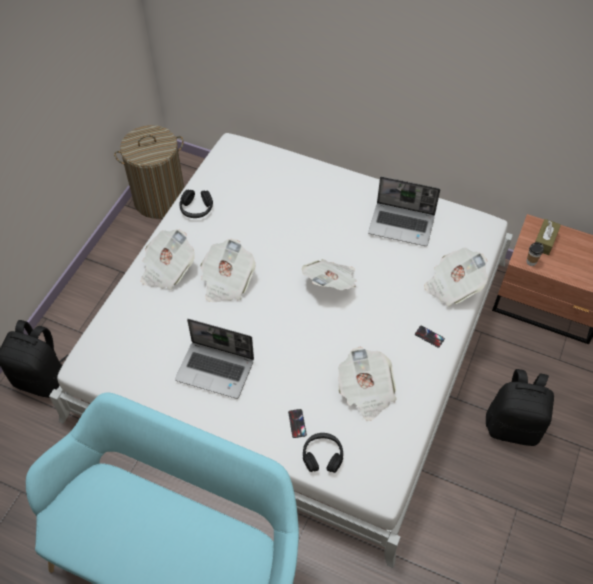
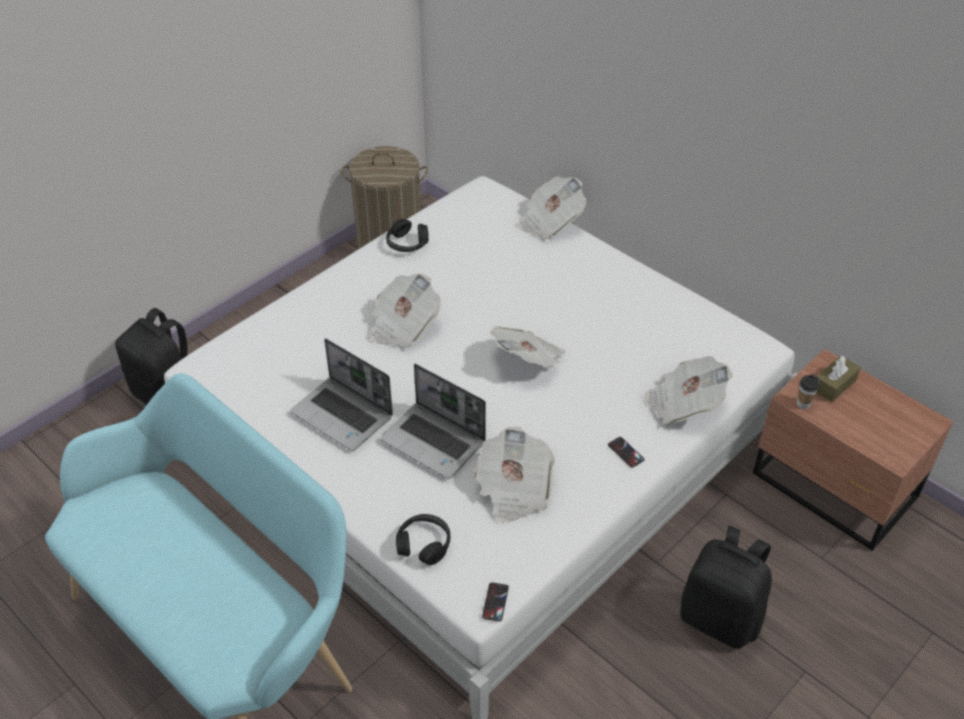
camera: 20 degrees right, 10 degrees down
(167, 269) = (341, 297): newspaper -> newspaper (550, 222)
(297, 423) = (410, 499): phone -> phone (495, 602)
(402, 225) = (649, 320): laptop -> laptop (434, 441)

